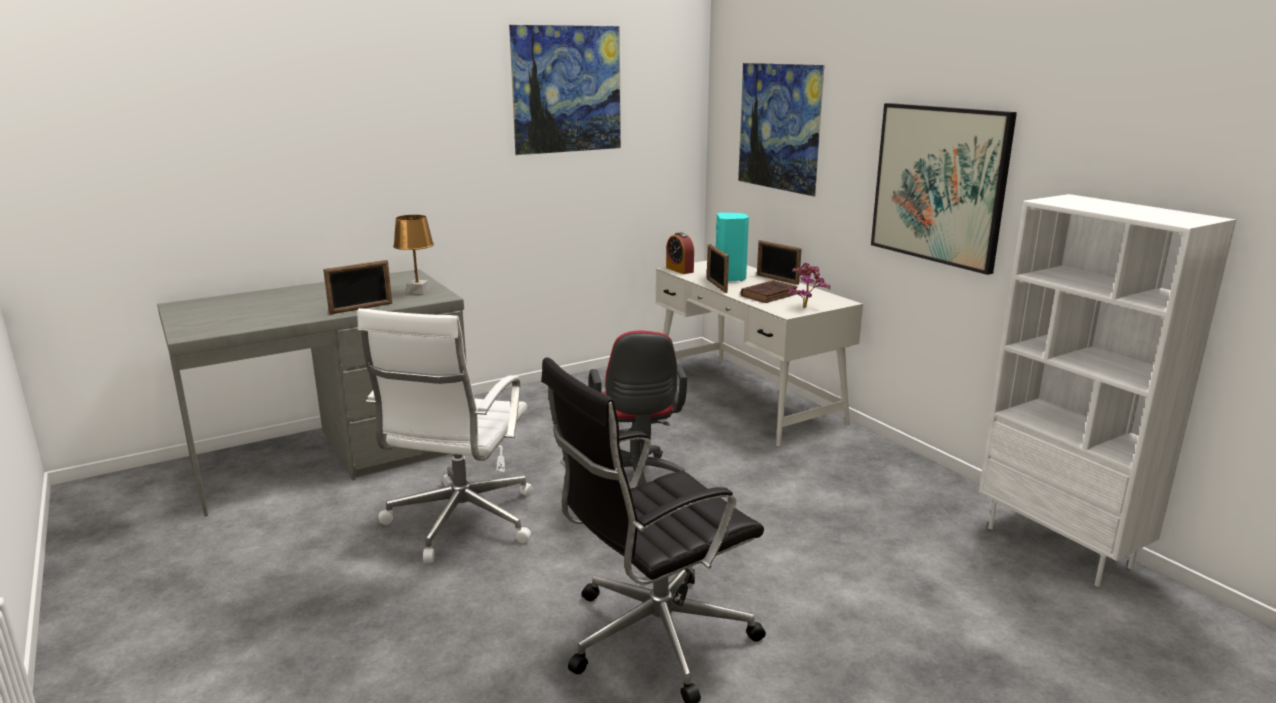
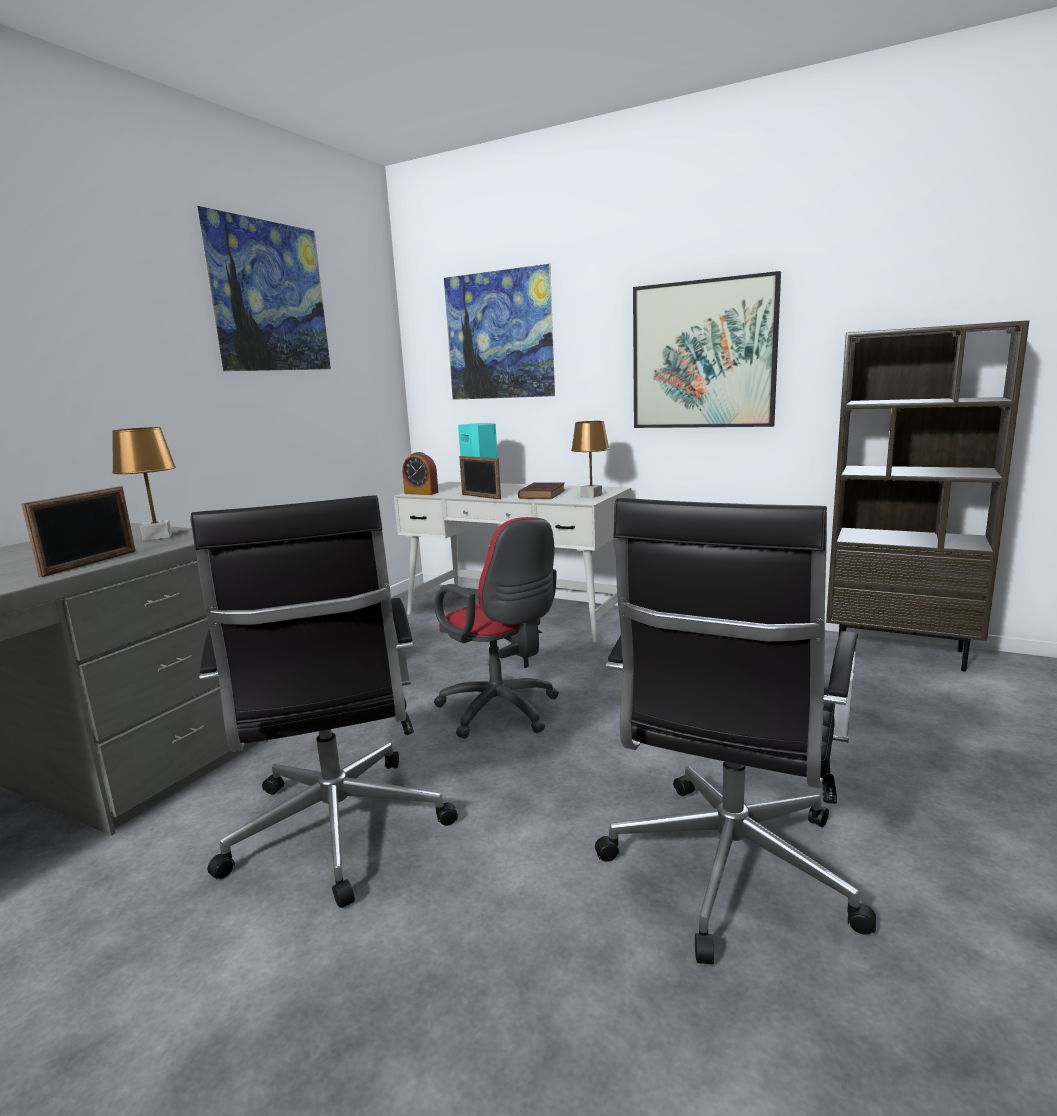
camera: 30 degrees left, 5 degrees down
(459, 523) = (337, 832): white office chair -> black office chair
(777, 279) = (526, 485): picture frame -> none
(805, 307) = (591, 496): potted plant -> brown table lamp
(1059, 547) = (900, 652): white bookcase -> brown bookcase

